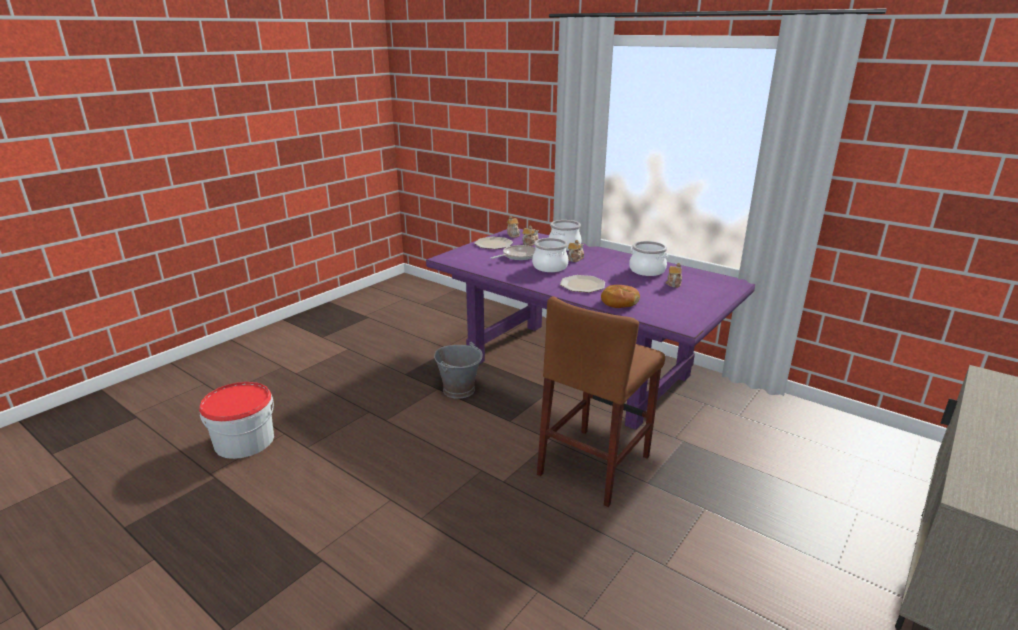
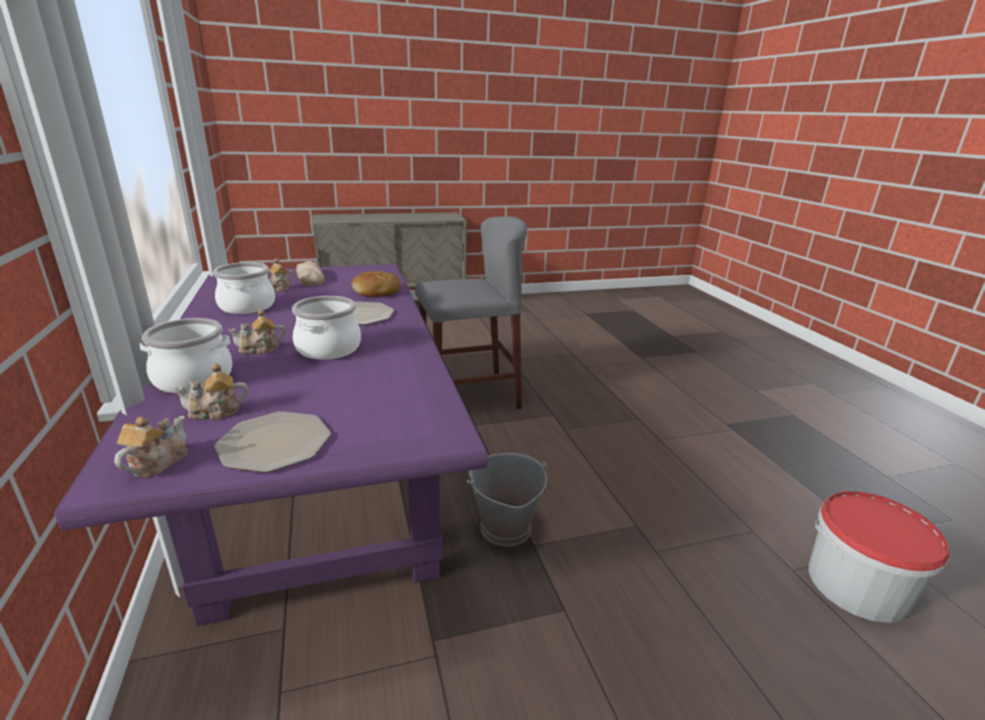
camera: 145 degrees left, 0 degrees up
(518, 256) = (315, 387): frying pan -> none
(594, 465) = (469, 397): brown stool -> grey stool
(691, 298) = (310, 277): none -> bread

